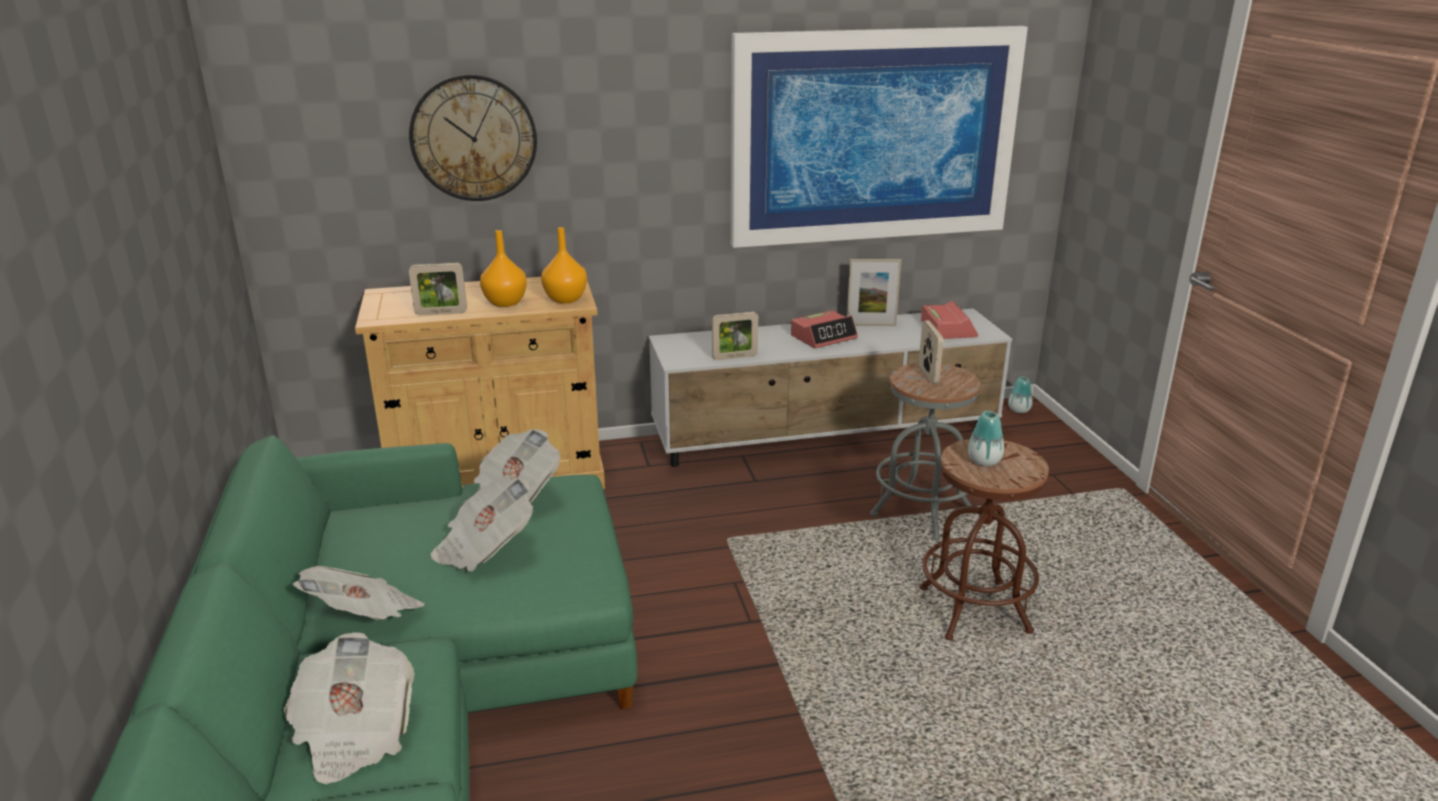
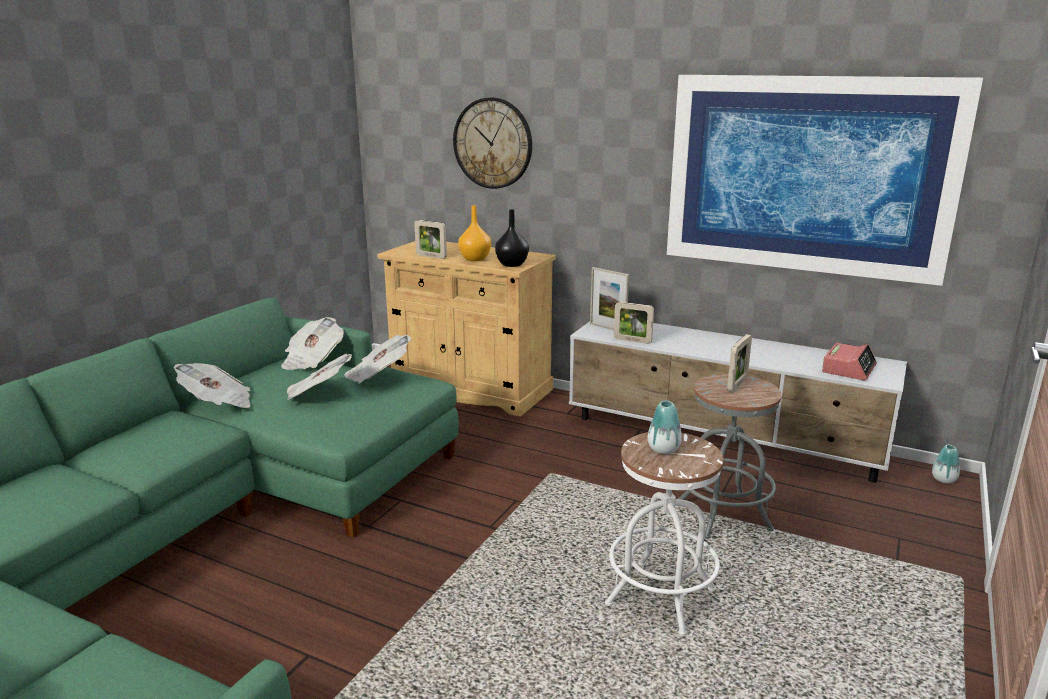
camera: 40 degrees right, 5 degrees down
(354, 733) = (130, 449): newspaper -> newspaper (312, 360)
(566, 299) = (512, 264): orange vase -> black vase
(824, 337) = (725, 346): alarm clock -> none
(871, 325) = (781, 349): picture frame -> picture frame (607, 328)
(974, 610) = (660, 597): brown stool -> white stool

